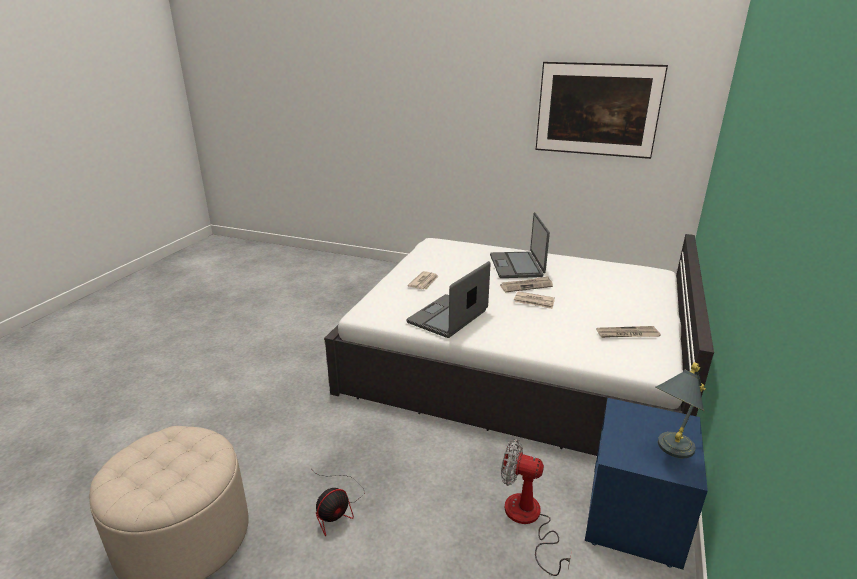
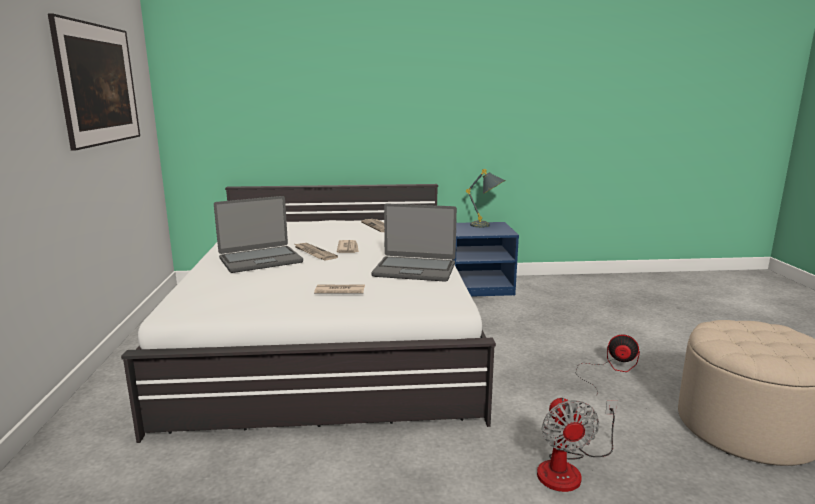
camera: 115 degrees left, 10 degrees down
(528, 520) = (521, 309): fan -> fan (568, 469)

